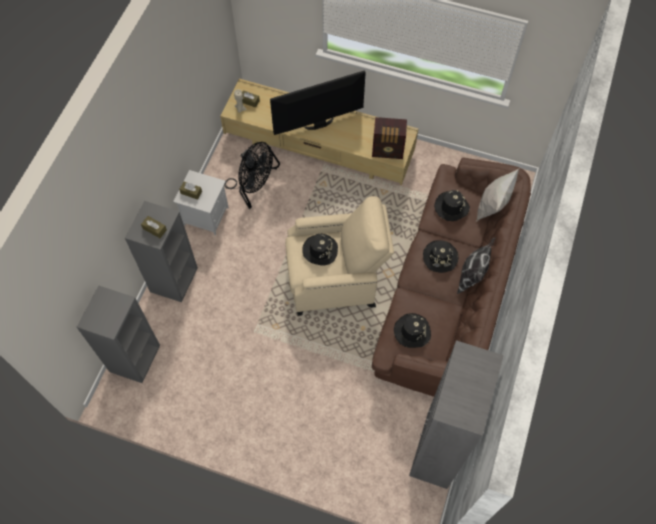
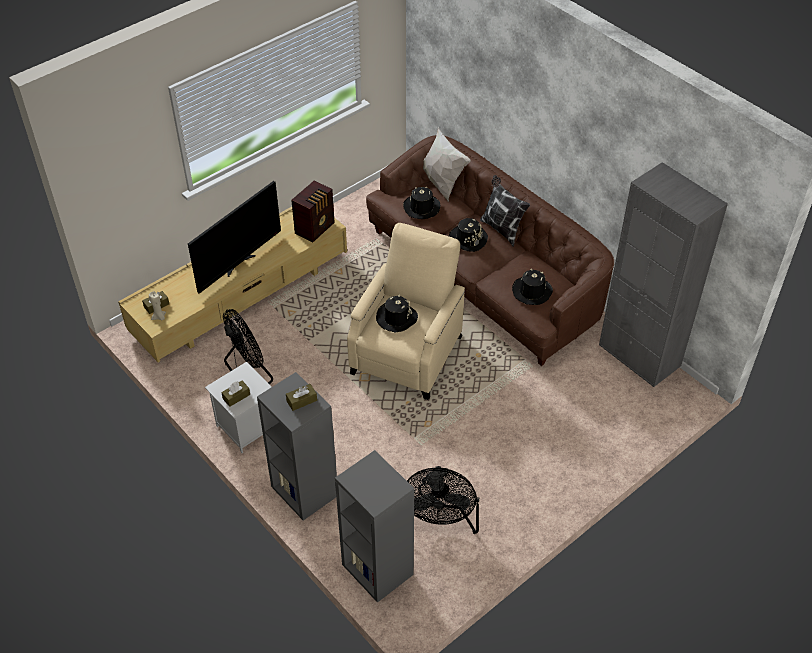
camera: 60 degrees left, 15 degrees down
(198, 373) = (436, 515): none -> black fan
(319, 125) = (239, 264): television -> television turned 150 degrees counterclockwise

